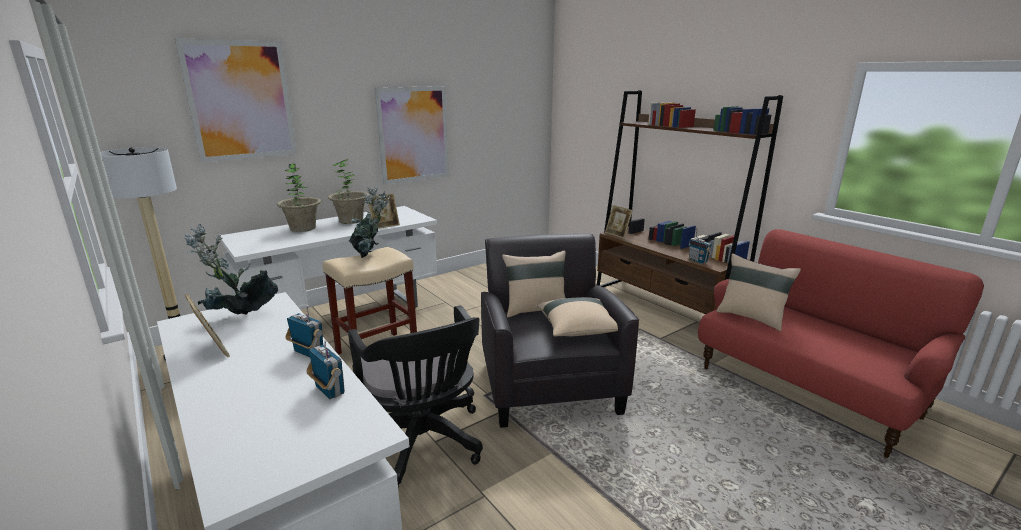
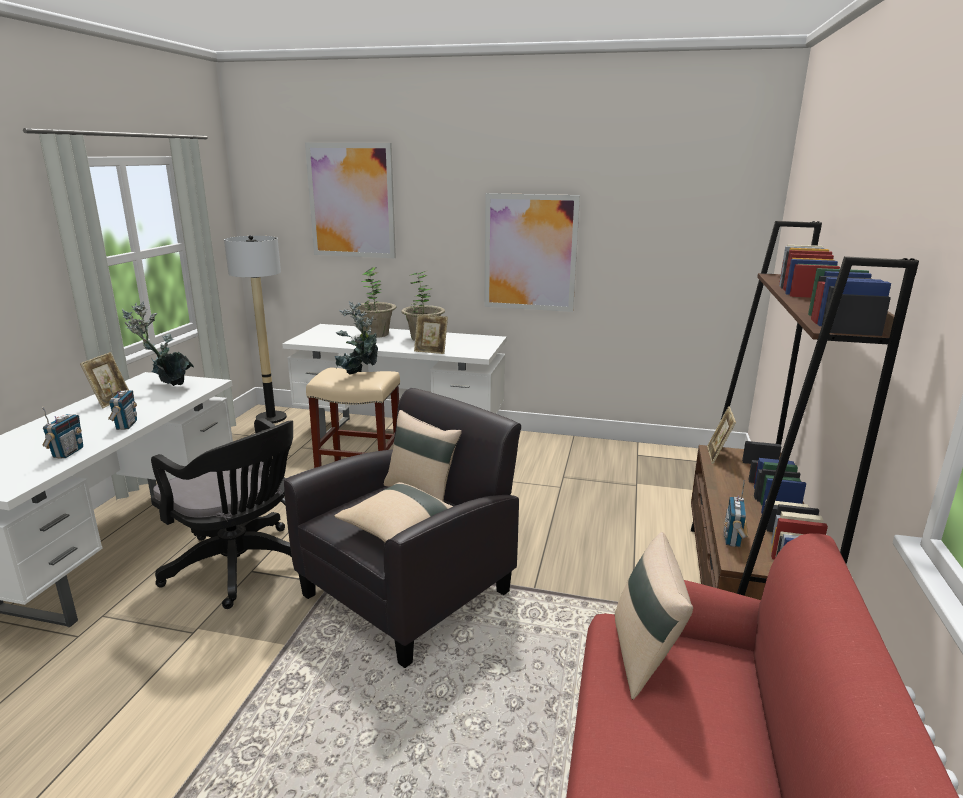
camera: 50 degrees right, 0 degrees up
(423, 445) = (241, 567): black office chair -> black office chair turned 75 degrees counterclockwise

